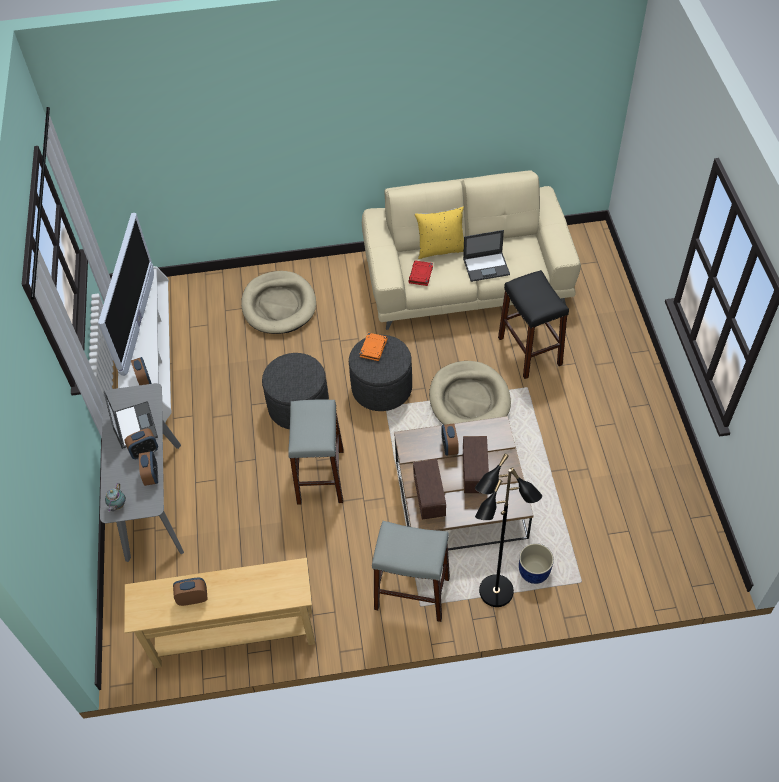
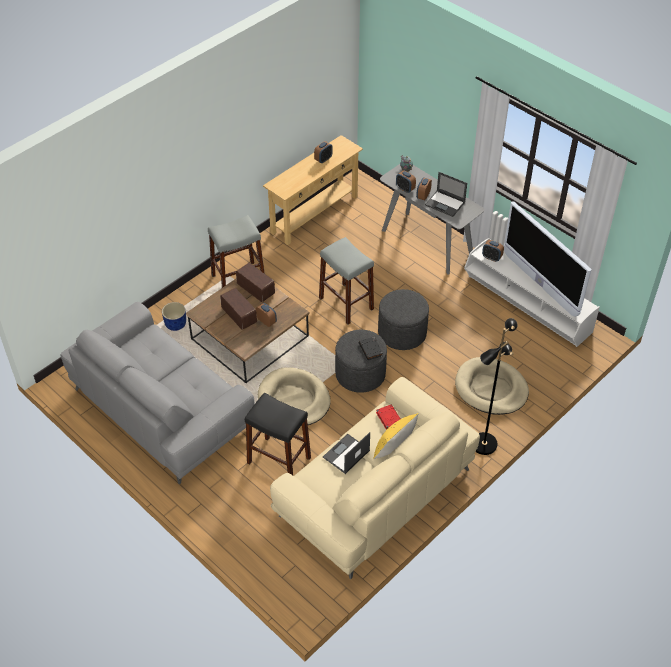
camera: 140 degrees right, 5 degrees down
(373, 348) = (371, 350): orange book -> black book
(496, 592) = (190, 303): black floor lamp -> black floor lamp (483, 443)
(613, 470) = (162, 408): none -> grey sofa

